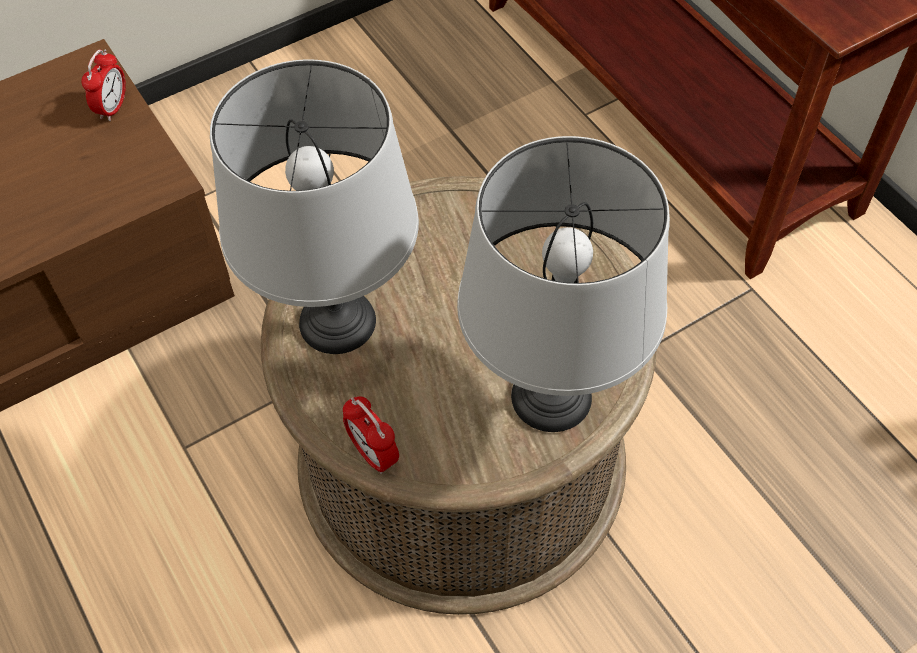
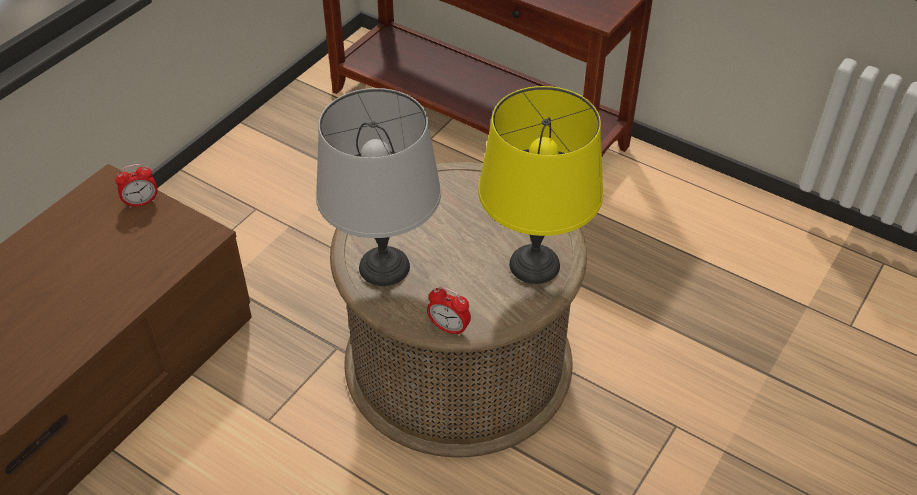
camera: 25 degrees left, 10 degrees down
(113, 108) = (141, 202): alarm clock -> alarm clock turned 75 degrees clockwise
(551, 398) = (535, 265): grey table lamp -> yellow table lamp

